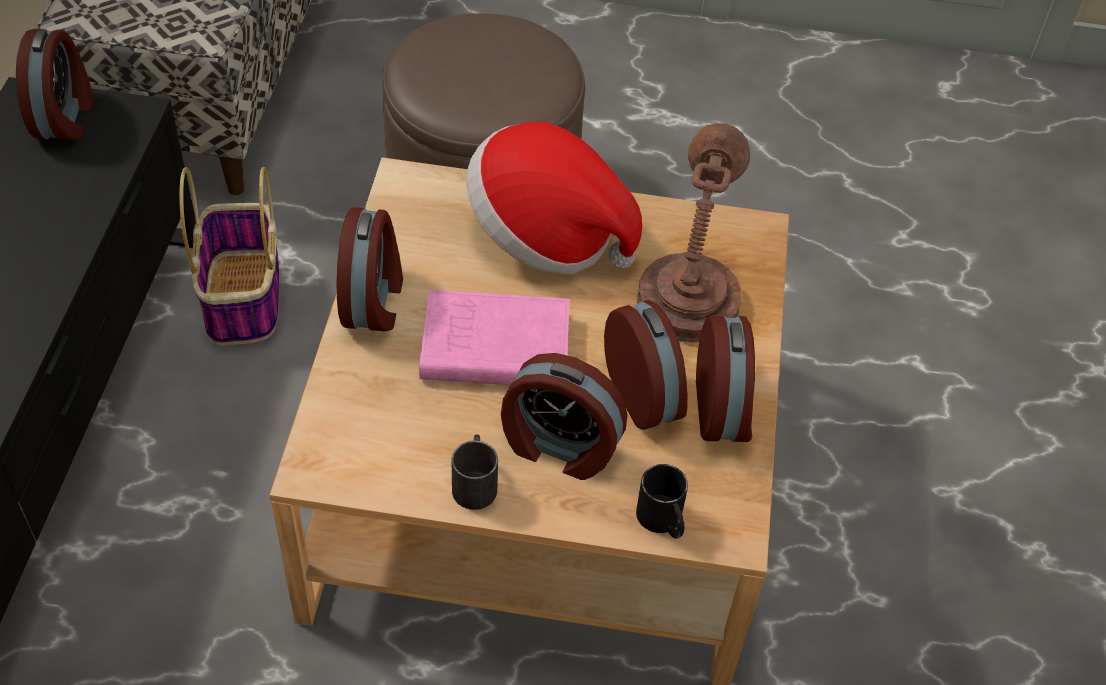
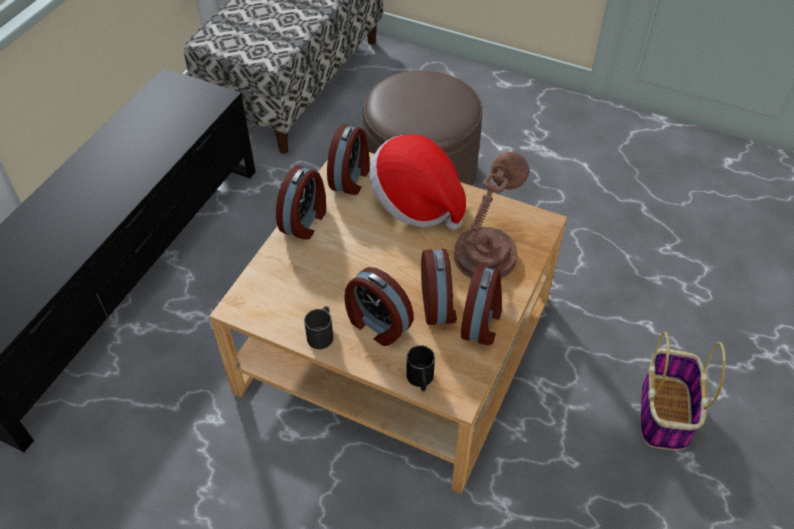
camera: 20 degrees right, 0 degrees up
(65, 117) = (183, 93): alarm clock -> alarm clock (351, 178)
(243, 299) = (266, 211): basket -> basket (665, 414)
(491, 346) = (360, 259): pink book -> none

